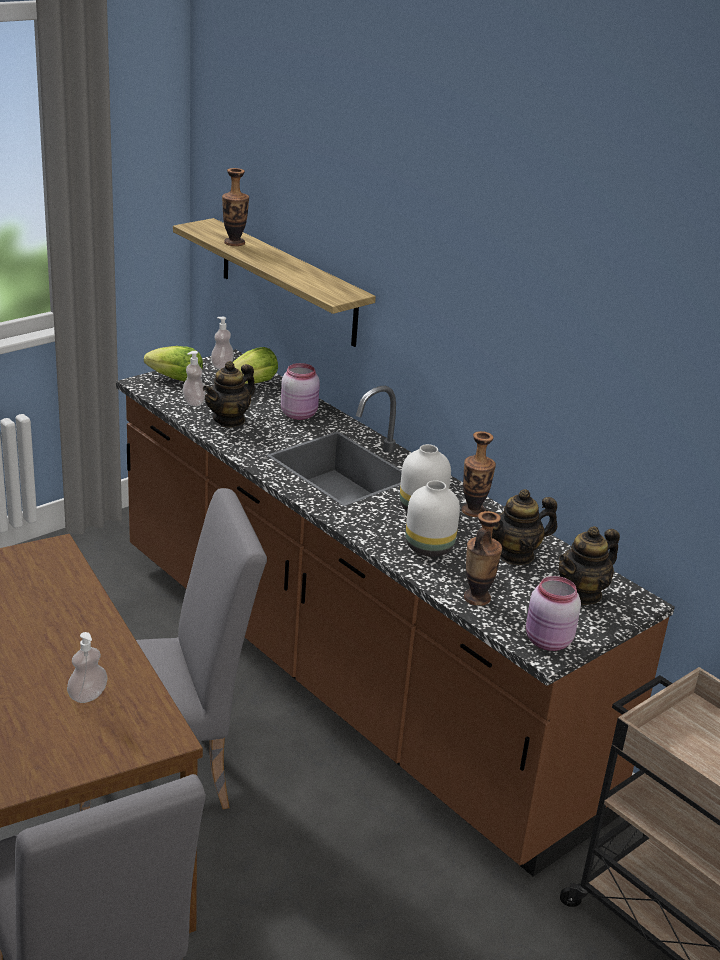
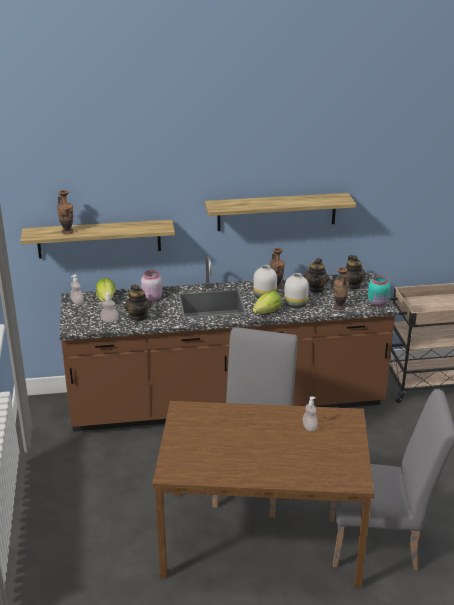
camera: 55 degrees left, 0 degrees up
(176, 379) = (78, 318): lettuce -> lettuce (267, 312)
(526, 365) = (276, 212): none -> shelf
(548, 642) = (378, 303): pink jar -> turquoise jar

